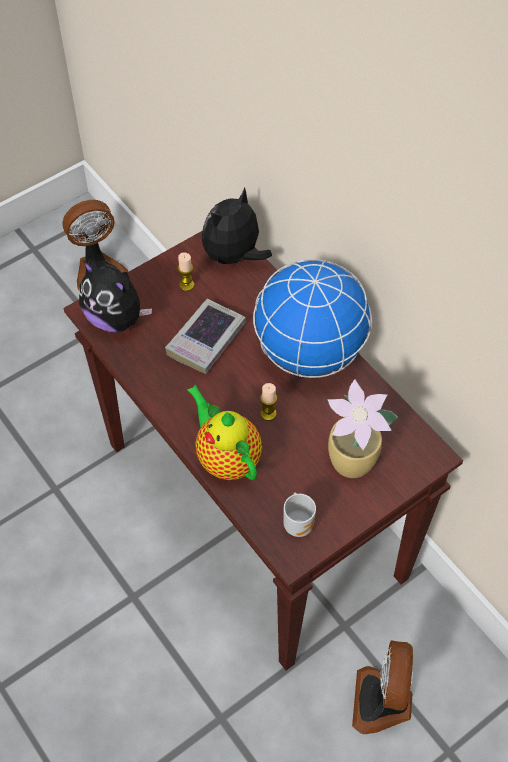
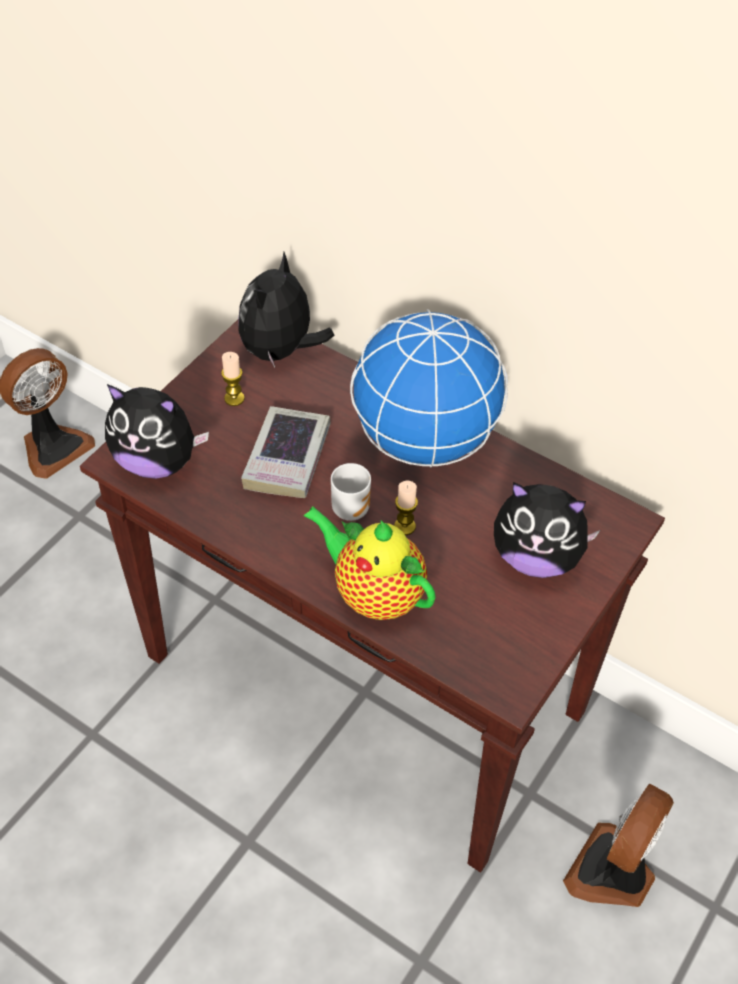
camera: 20 degrees left, 5 degrees down
(299, 524) = (502, 649): mug -> mug (350, 508)
(353, 463) = (536, 557): potted plant -> plush toy
(383, 702) = (613, 872): fan -> fan turned 45 degrees clockwise

